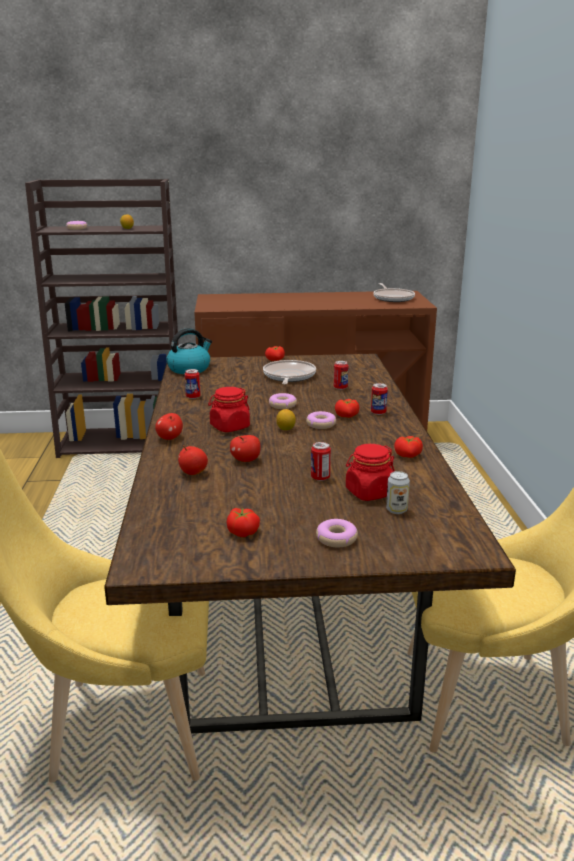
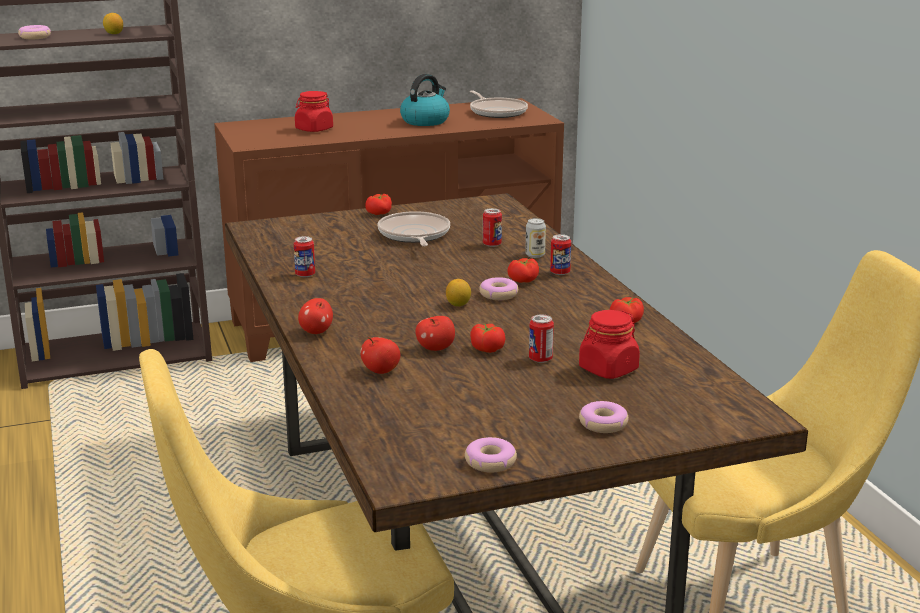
camera: 15 degrees left, 0 degrees up
(189, 369) = (269, 236): kettle -> kettle (425, 121)
(229, 427) = (384, 309): red jar -> red jar (314, 129)
(243, 532) = (492, 430): tomato -> tomato (487, 348)
(282, 405) = (433, 274): donut -> donut (490, 462)
(396, 510) = (650, 385): can -> can (535, 255)

